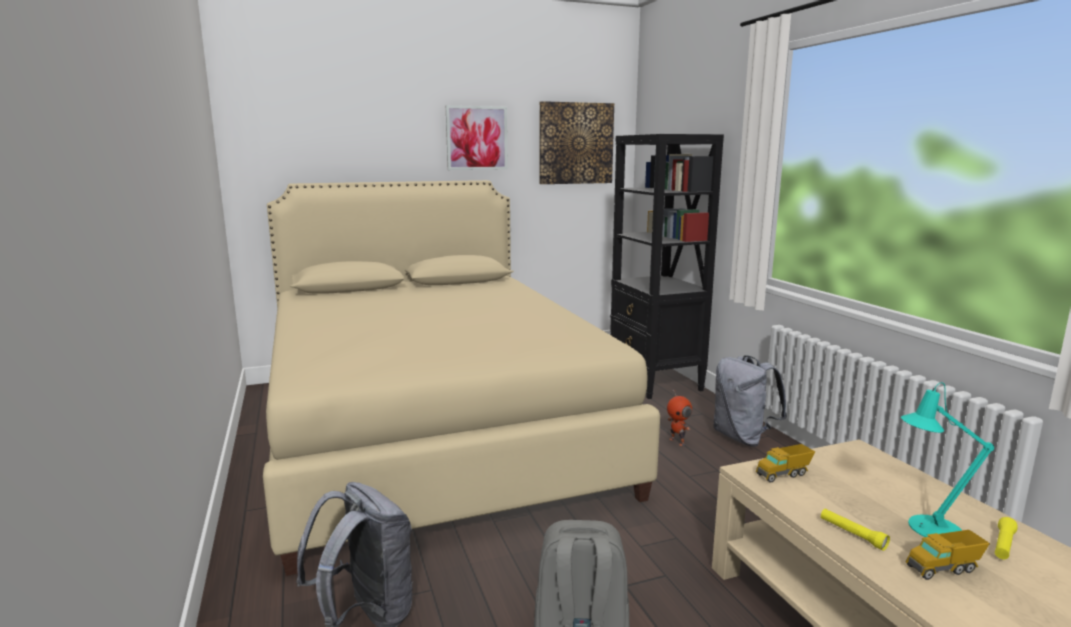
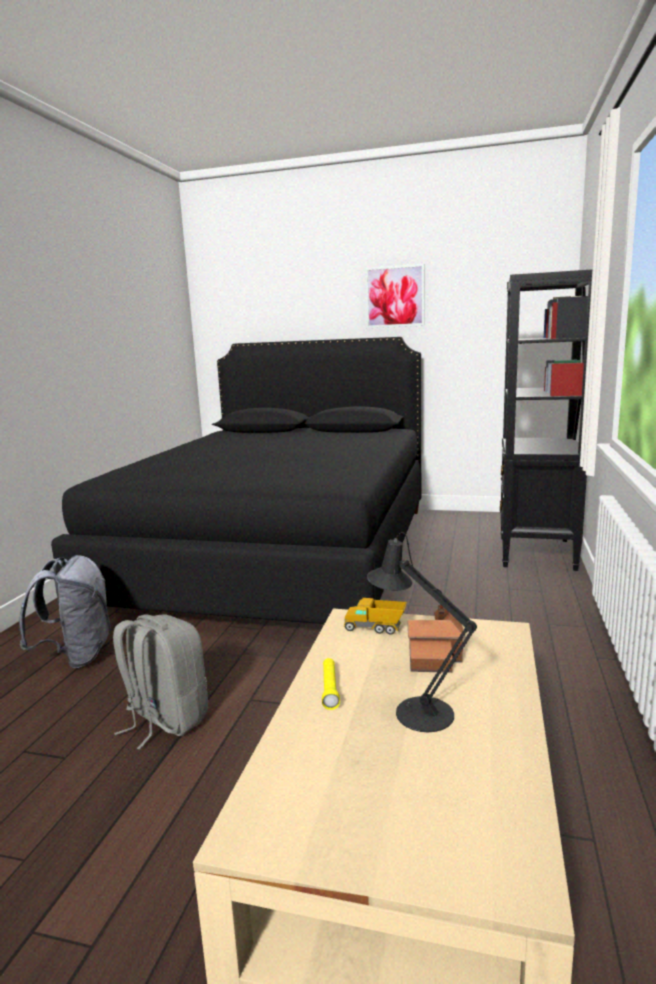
camera: 35 degrees right, 0 degrees up
(432, 430) = (280, 555): beige bed -> black bed
(576, 143) = (502, 295): picture -> none
(677, 441) = (473, 608): toy robot -> none
(743, 438) = (551, 621): grey backpack -> none
(856, 481) = (436, 653): none -> toy house
(928, 528) = (416, 711): turquoise table lamp -> black table lamp
(943, 568) = (352, 743): toy truck -> none
(1003, 545) = (467, 753): yellow flashlight -> none

